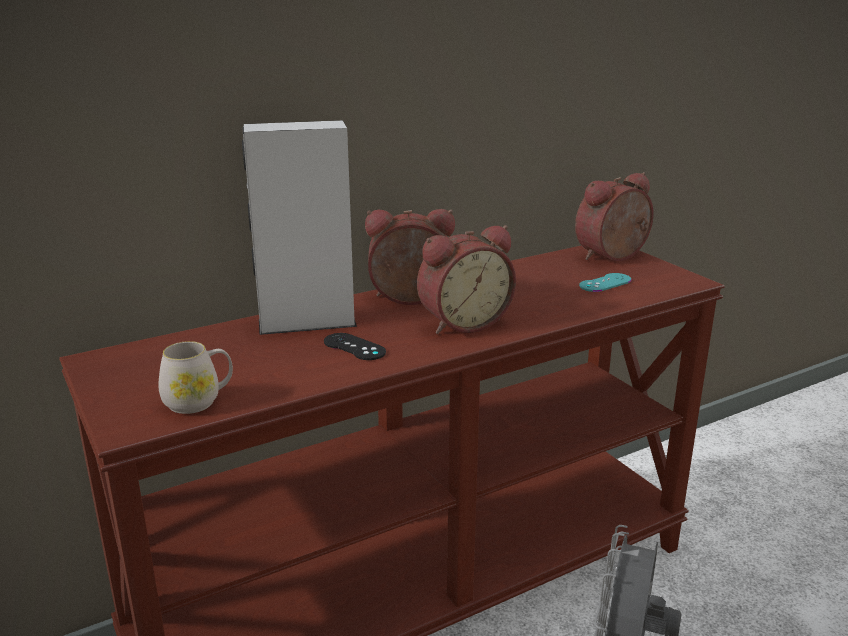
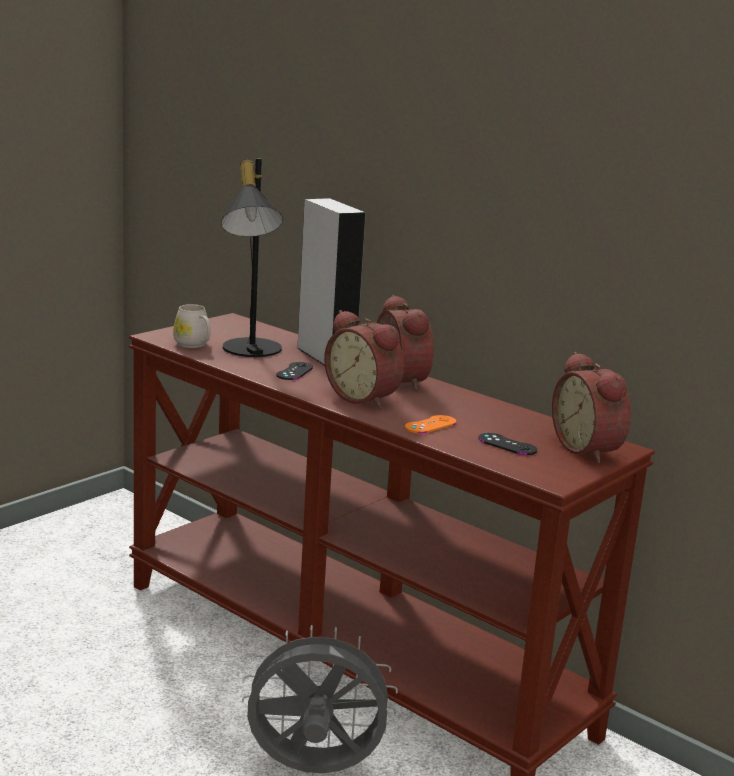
camera: 70 degrees right, 5 degrees down
(256, 365) = (250, 351): none -> black table lamp
(551, 304) = (430, 425): none -> orange game controller
(605, 283) = (507, 444): turquoise game controller -> black game controller
(614, 257) = (590, 449): alarm clock -> alarm clock turned 150 degrees counterclockwise

